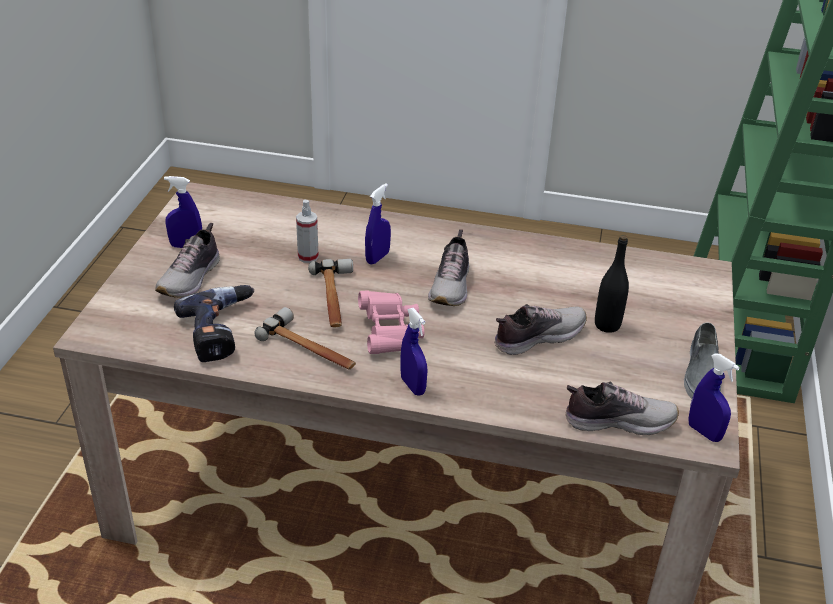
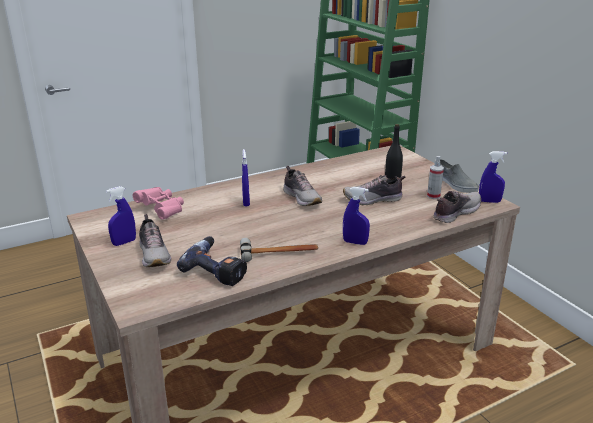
camera: 40 degrees left, 10 degrees down
(308, 257) = (208, 217): spray bottle -> spray bottle (433, 196)
(334, 298) = (254, 227): hammer -> none
(390, 334) = (307, 228): pink binoculars -> pink binoculars (162, 210)
(537, 337) = (373, 200): shoe -> shoe turned 120 degrees counterclockwise

